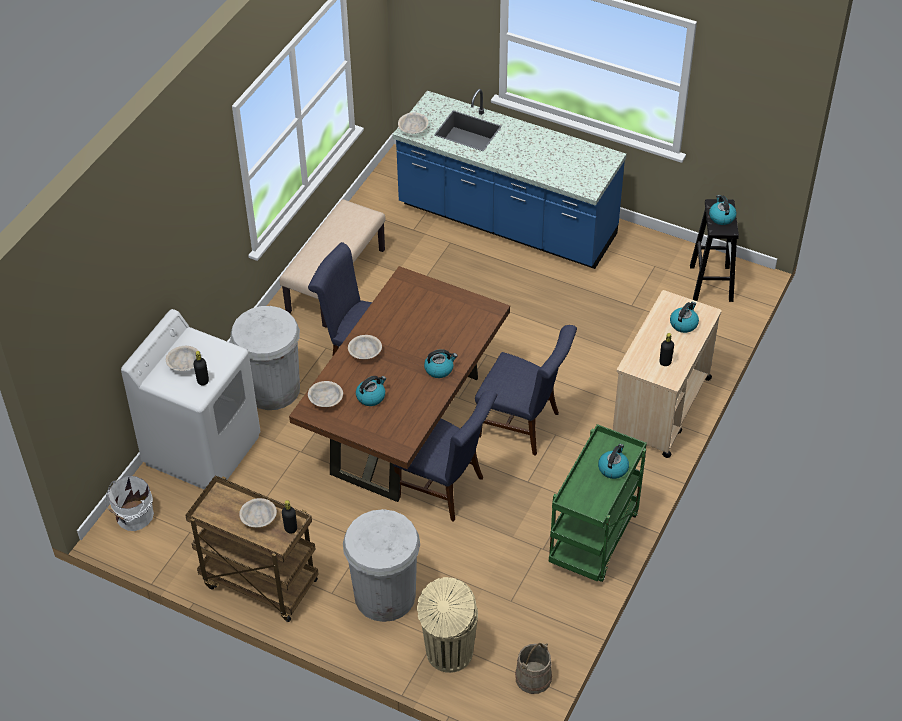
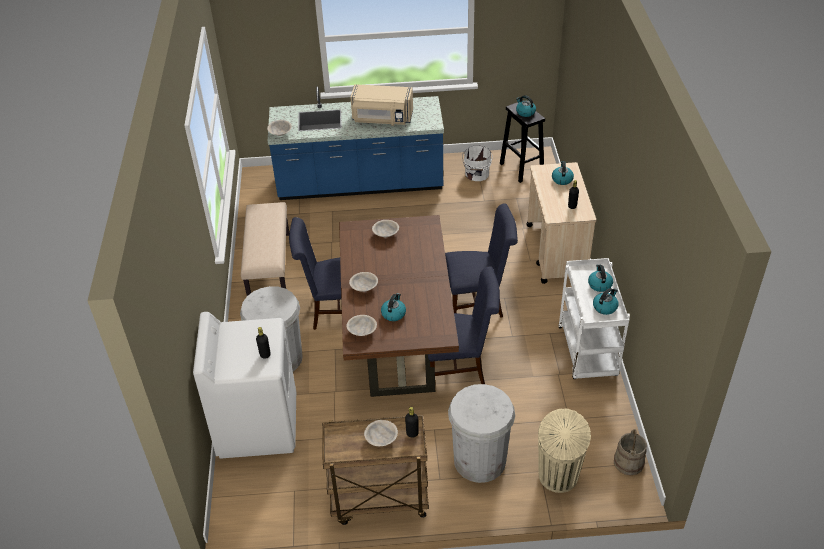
camera: 30 degrees left, 5 degrees down
(133, 516) = (238, 502): white bucket -> white bucket (476, 174)
(184, 365) = (240, 350): beige bowl -> beige bowl (386, 234)
(439, 369) = (426, 274): kettle -> kettle (605, 307)
(537, 158) = (382, 119): none -> beige microwave
(594, 541) = (588, 353): green cart -> white cart

